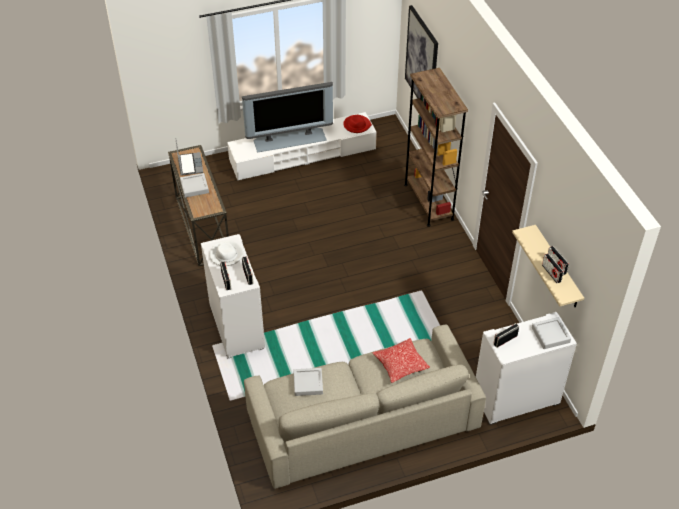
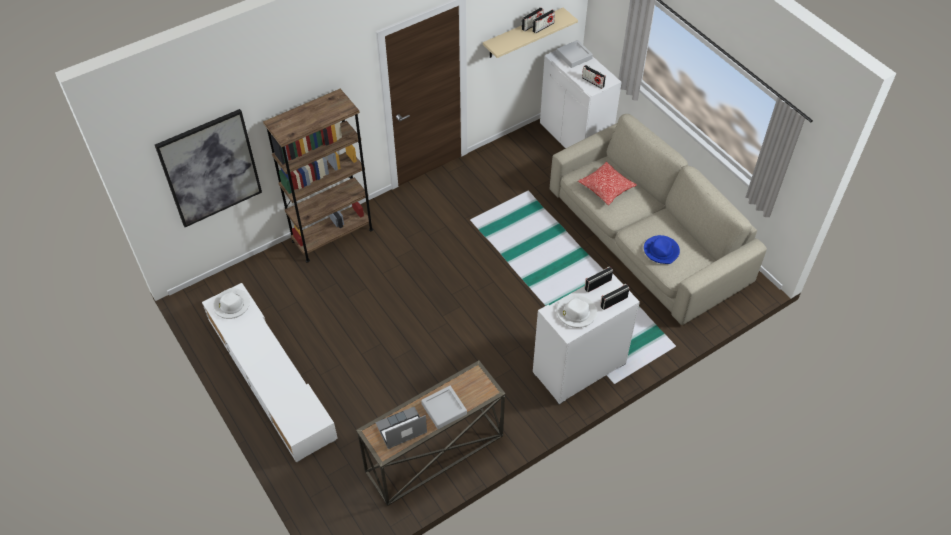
camera: 105 degrees left, 5 degrees up
(289, 139) = (272, 372): television -> none
(308, 383) = (661, 251): grey tray -> blue hat
(357, 125) = (231, 305): red hat -> white hat

